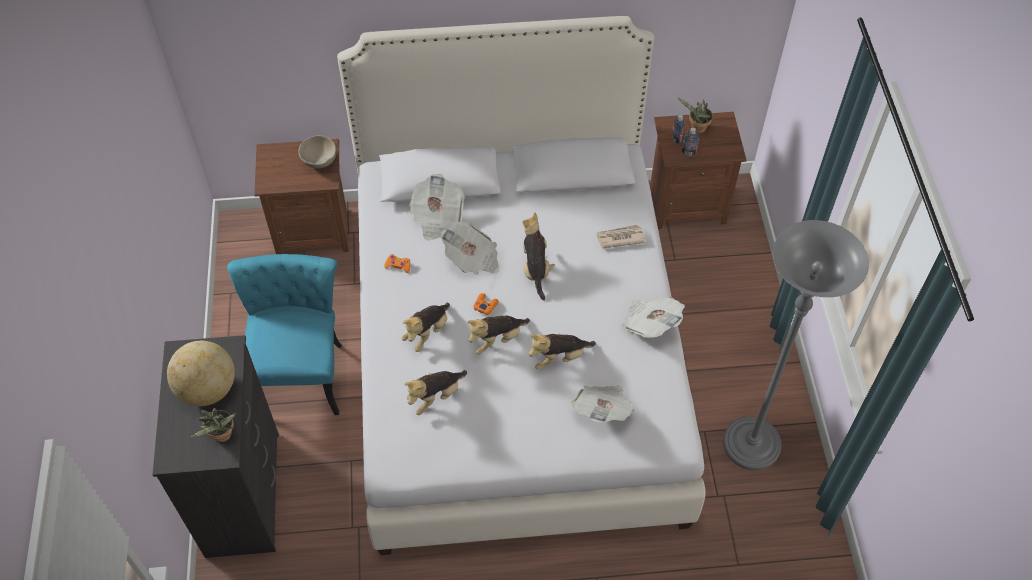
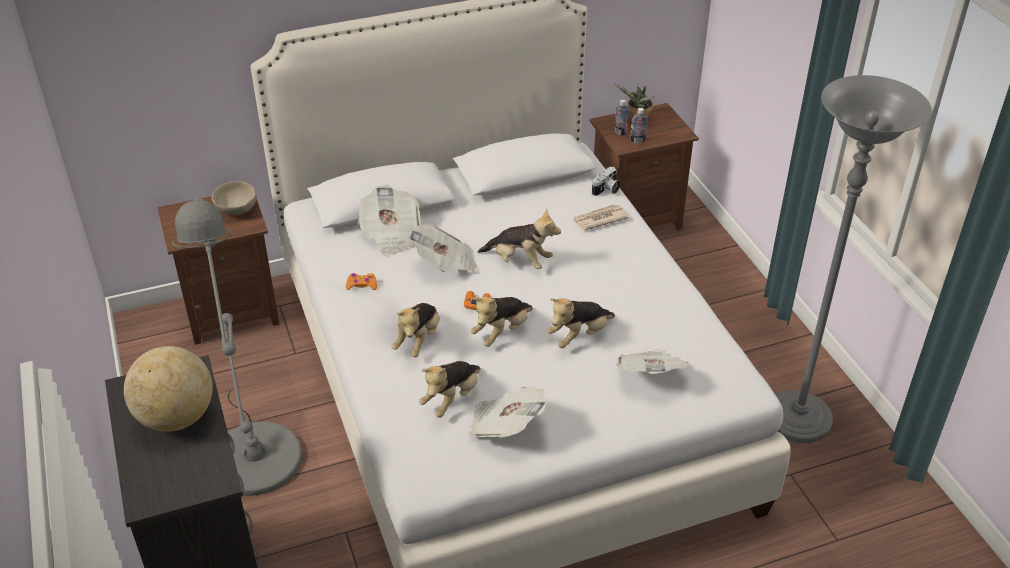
camera: 15 degrees left, 15 degrees down
(222, 437) = (210, 463): potted plant -> none
(300, 368) = (254, 449): turquoise chair -> grey floor lamp
(535, 269) = (519, 261): plush toy -> plush toy turned 135 degrees clockwise
(638, 206) = (606, 190): none -> camera
(650, 324) = (666, 287): newspaper -> newspaper (505, 426)

